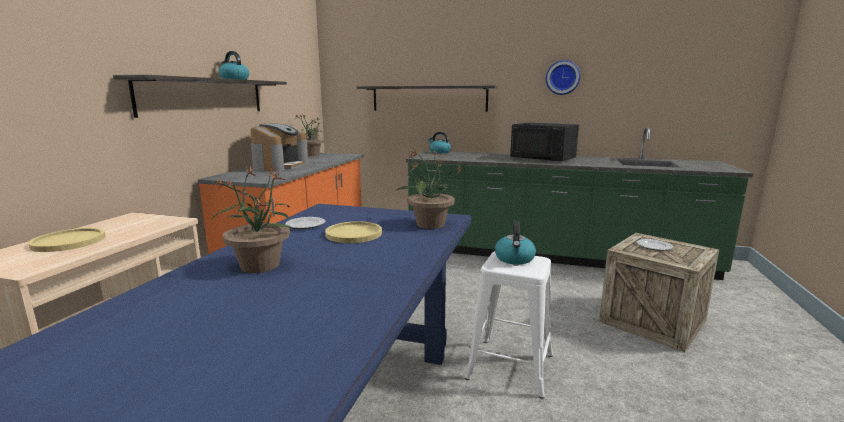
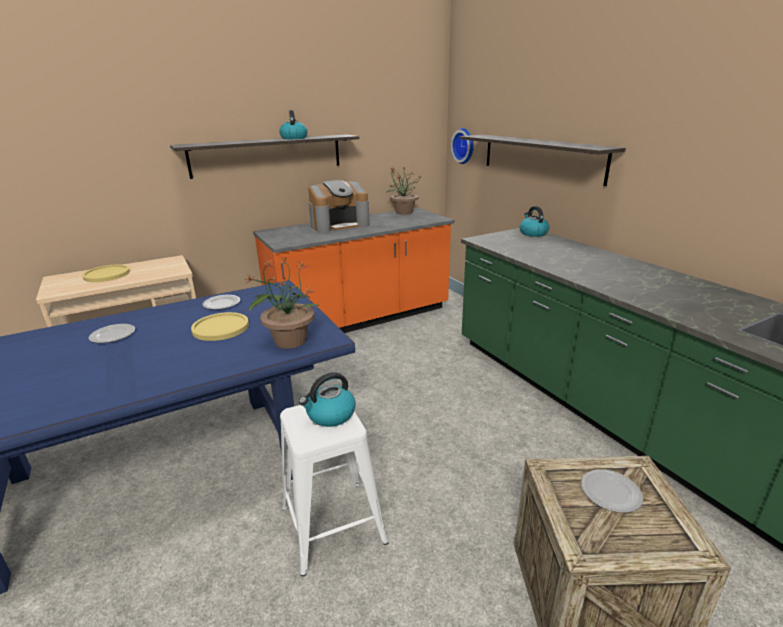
camera: 45 degrees right, 10 degrees up
(260, 265) = (113, 336): potted plant -> plate
(543, 158) = (639, 279): black microwave -> none
(562, 77) = (730, 142): wall clock -> wall clock (464, 145)

